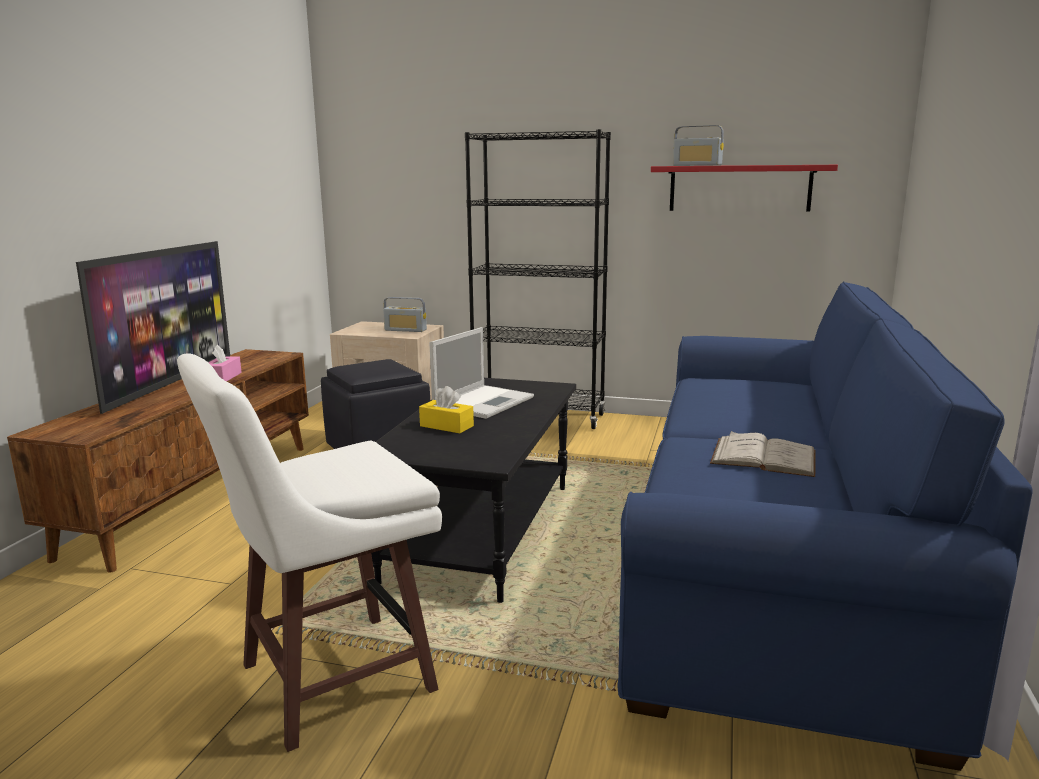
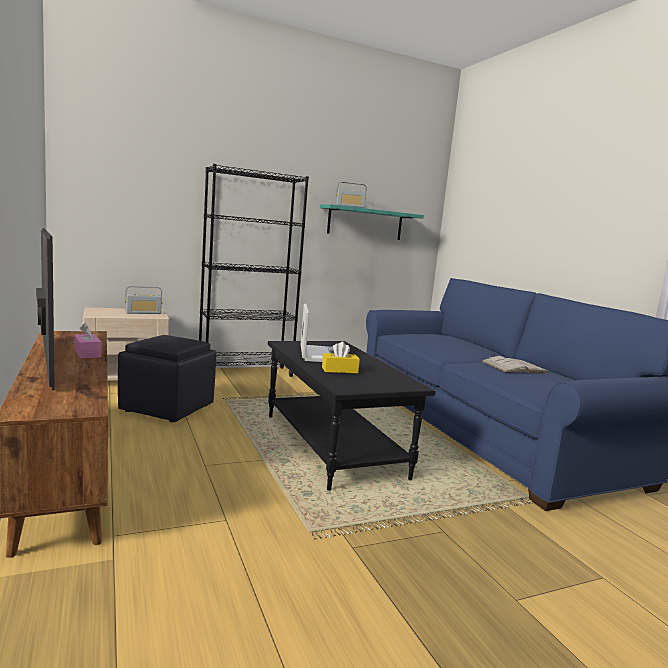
camera: 40 degrees left, 5 degrees down
(331, 679) = (400, 550): white stool -> none
(739, 188) = (365, 223): red shelf -> turquoise shelf

